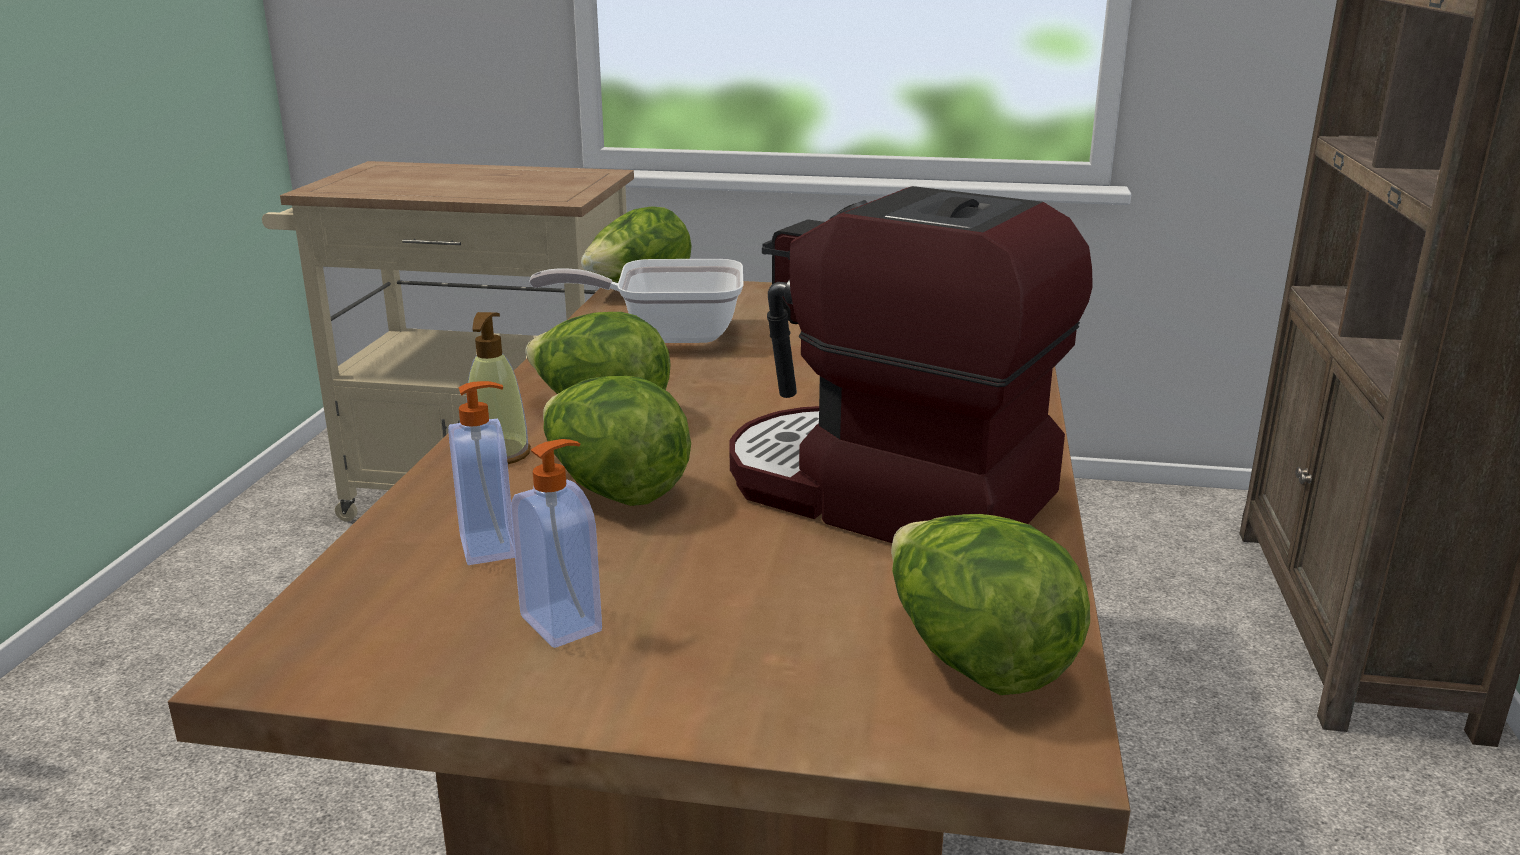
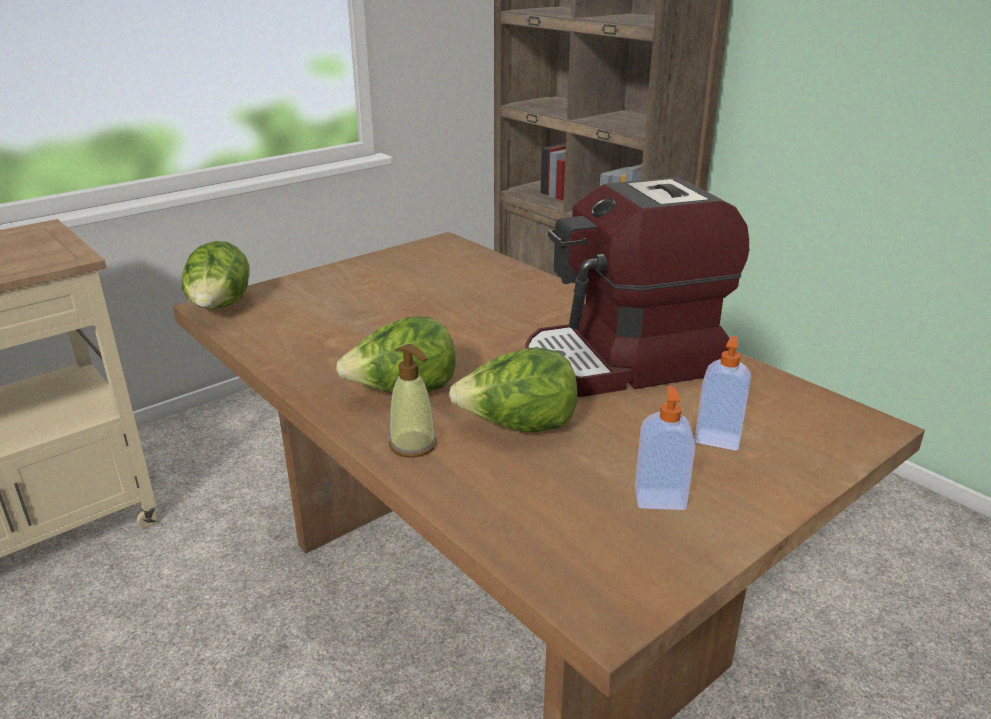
camera: 50 degrees left, 5 degrees up
(490, 547) = (541, 490): soap dispenser -> soap dispenser (718, 438)
(666, 334) = (316, 330): frying pan -> none
(973, 659) = (796, 410): lettuce -> none

